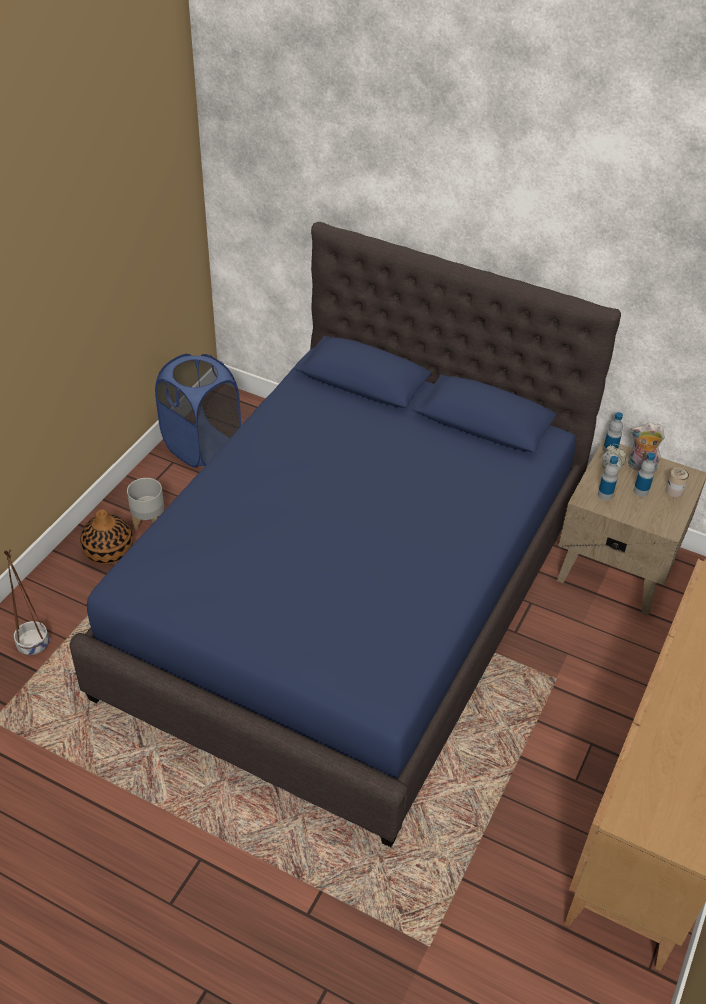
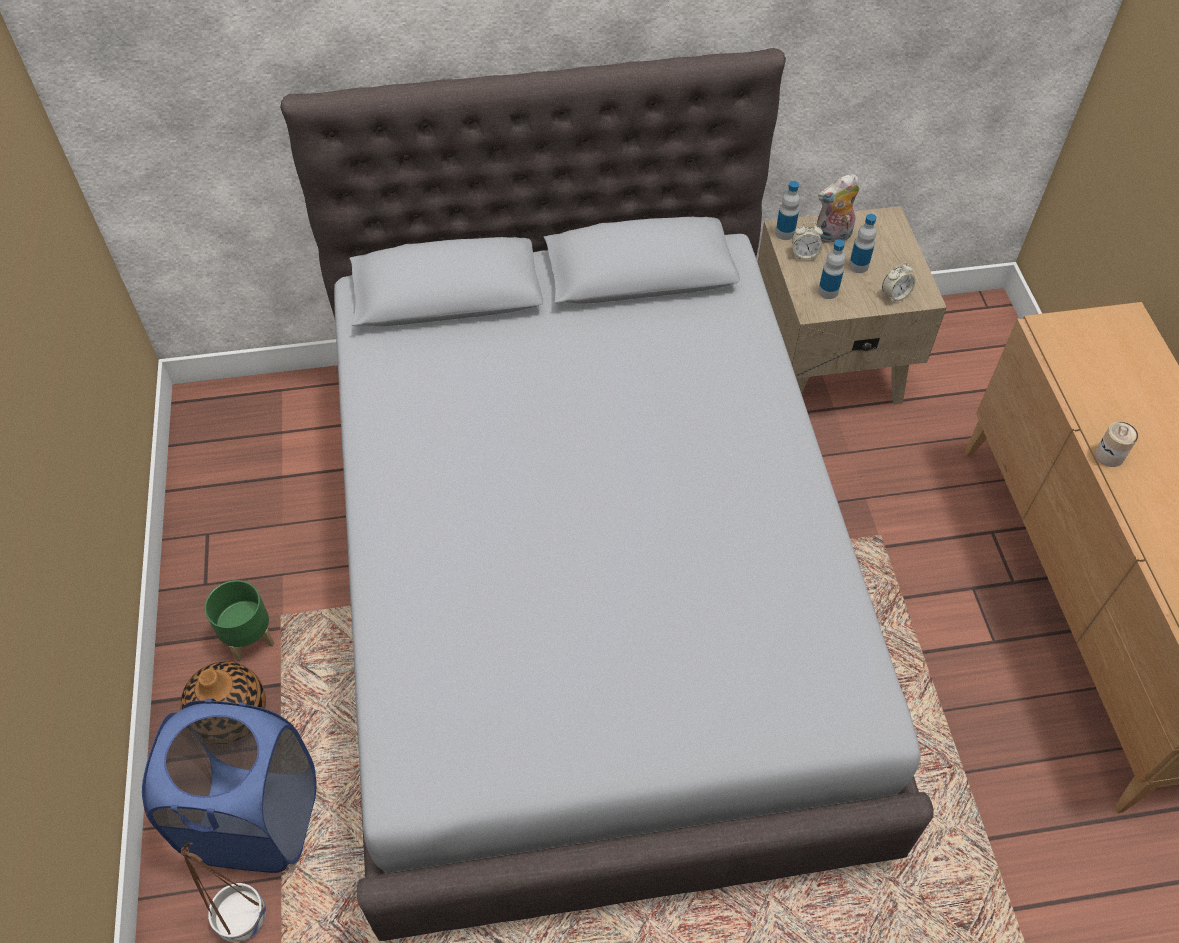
camera: 35 degrees left, 10 degrees up
(149, 522) = (249, 637): grey planter -> green planter
(202, 447) = (230, 490): blue laundry basket -> blue laundry basket (257, 820)
(351, 599) = (589, 582): blue bed -> grey bed
(649, 518) = (895, 295): none -> alarm clock
(674, 491) = (889, 246): can -> can (1109, 455)

